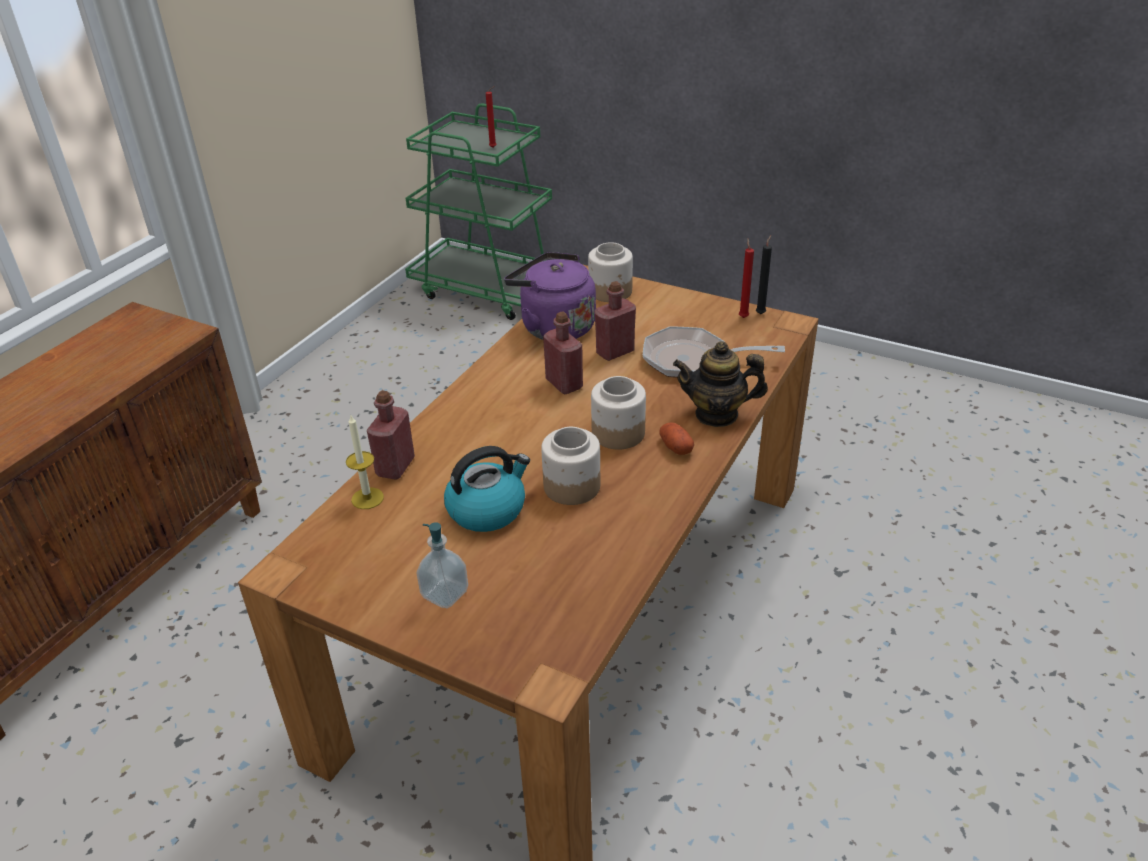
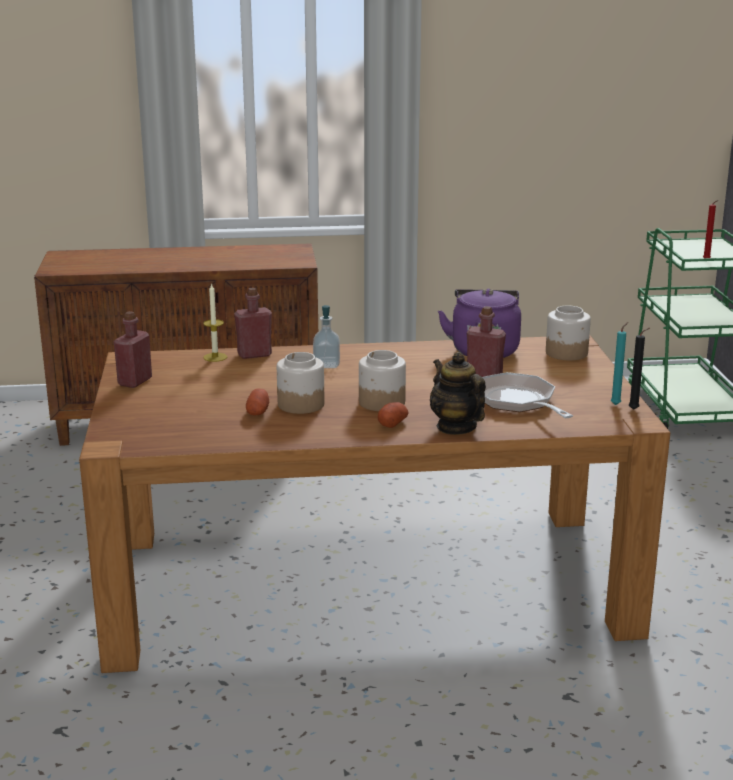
camera: 55 degrees right, 15 degrees down
(445, 593) = (154, 400): soap dispenser -> soap dispenser (326, 365)
(487, 509) = (245, 389): kettle -> none
(561, 524) = (258, 412): none -> potato
(564, 384) = (416, 372): red bottle -> red bottle (135, 381)
(743, 317) = (616, 404): red candle -> turquoise candle

